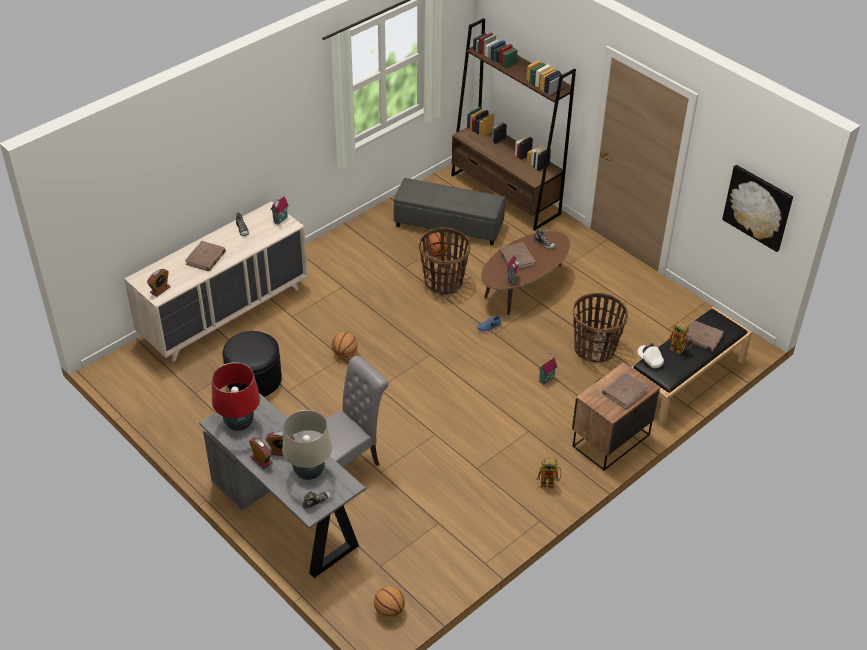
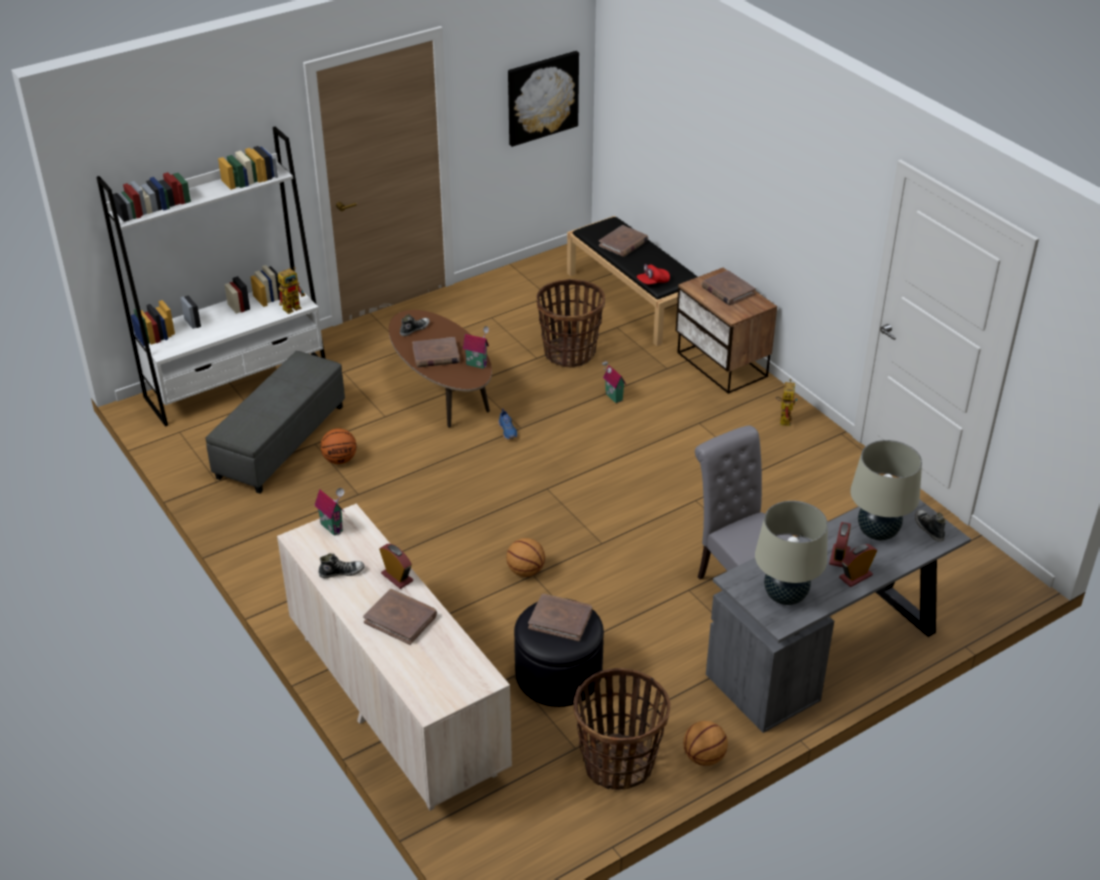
camera: 80 degrees left, 5 degrees down
(160, 290) = (468, 678): alarm clock -> alarm clock (397, 577)
(239, 424) = (785, 596): red table lamp -> beige table lamp
(254, 347) = (560, 619): none -> brown book
(389, 610) = (981, 569): basketball -> basketball (704, 757)
(443, 282) = (404, 460): basket -> basket (618, 763)
(505, 195) = (237, 382): brown bookcase -> white bookcase
(649, 360) = (653, 282): white cap -> red cap
(680, 350) = (640, 260): toy robot -> toy robot (294, 306)

